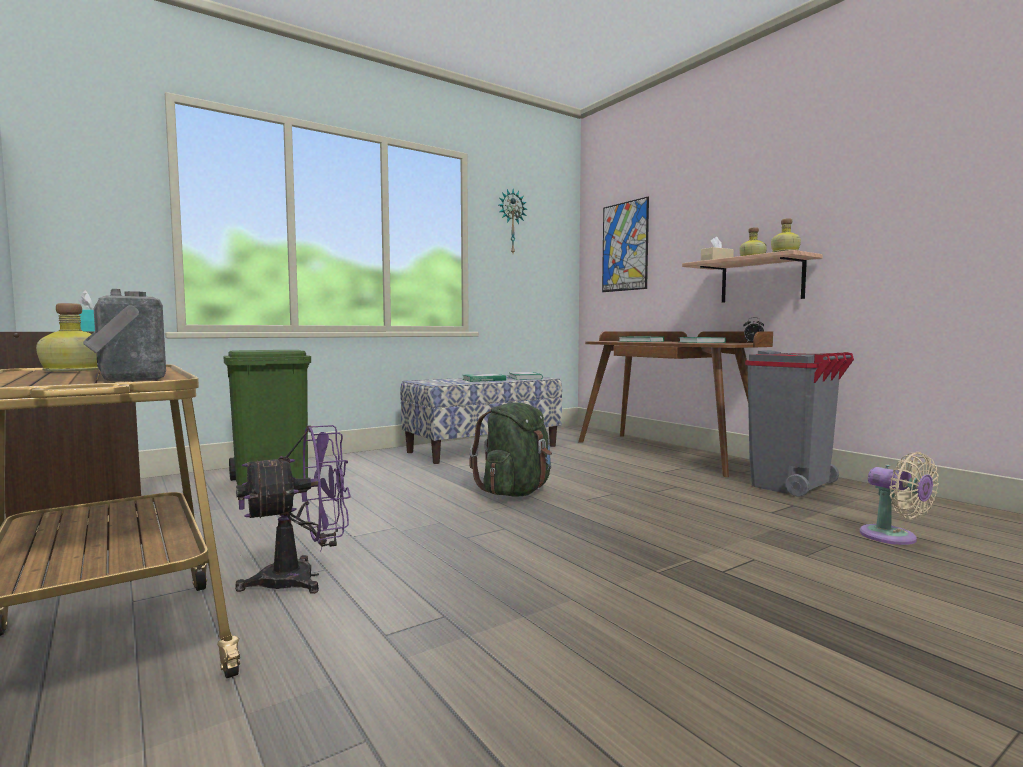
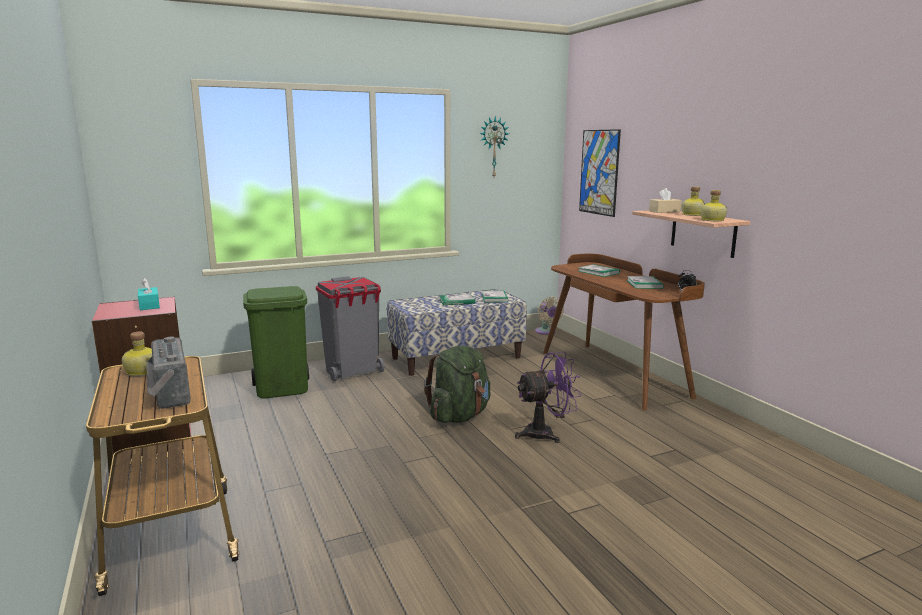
camera: 10 degrees right, 10 degrees up
(302, 578) = (286, 490): purple fan -> purple fan (545, 433)
(791, 486) = (693, 425): grey trash can -> grey trash can (352, 372)
(893, 537) = (728, 493): beige fan -> beige fan (546, 332)

